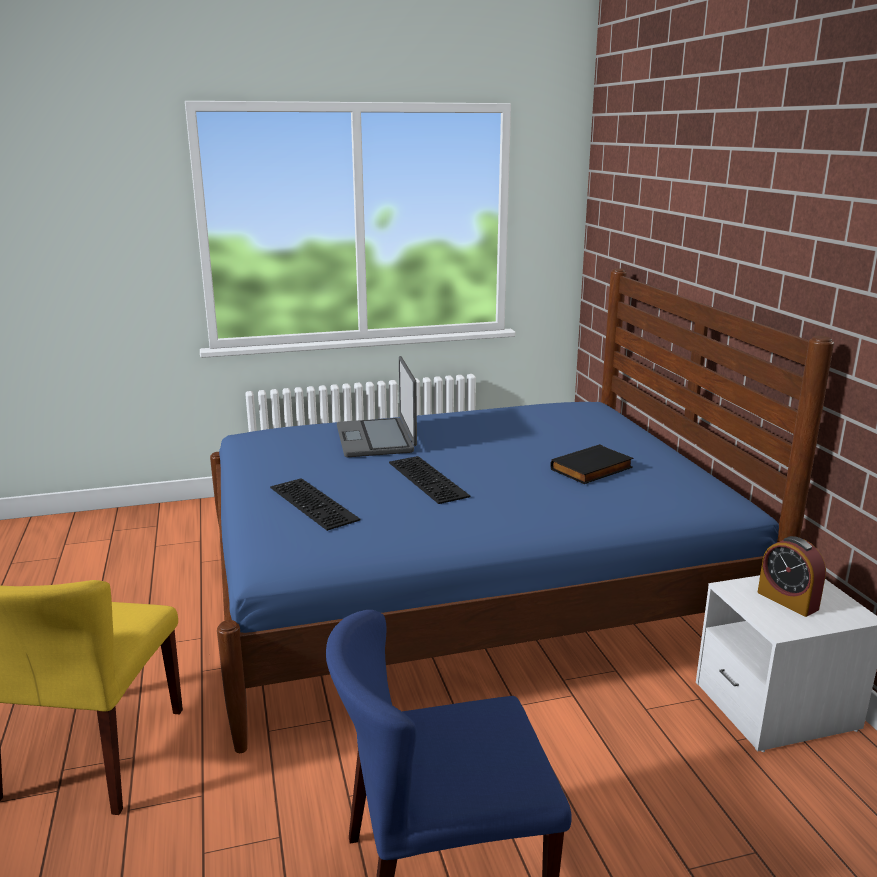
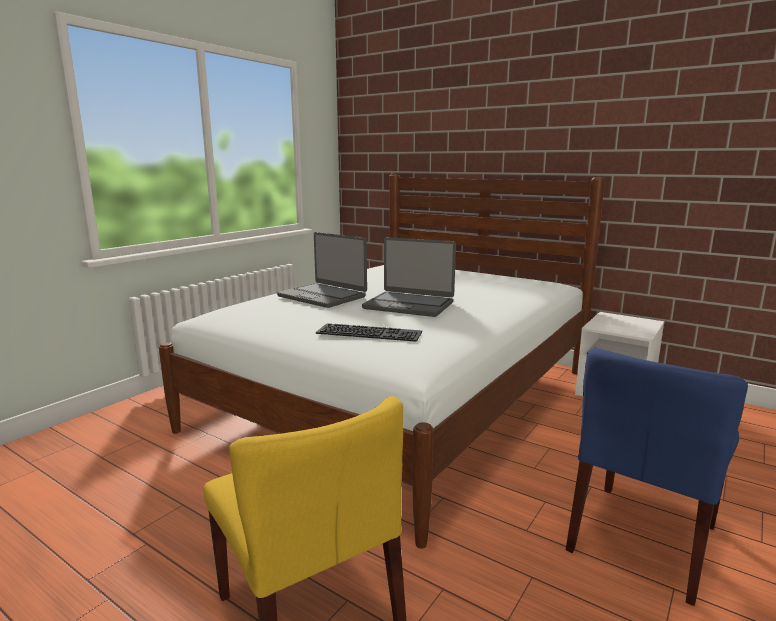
camera: 40 degrees left, 5 degrees down
(430, 479) = (409, 305): keyboard -> laptop
(466, 594) = (402, 399): blue bed -> white bed
(592, 469) = (478, 284): black book -> none
(787, 600) = (621, 324): alarm clock -> none

